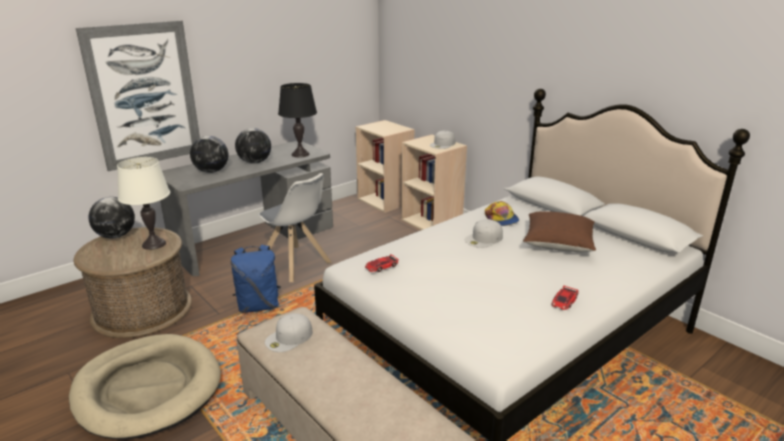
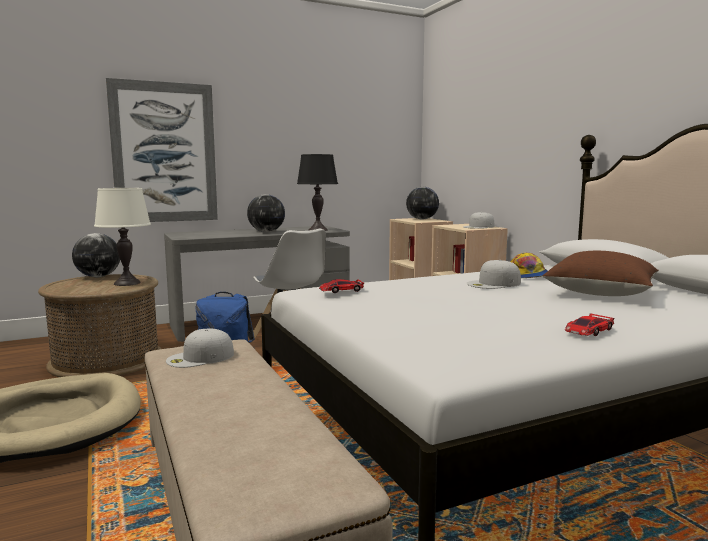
camera: 15 degrees right, 15 degrees down
(211, 171) = (217, 233): globe -> globe (422, 219)

